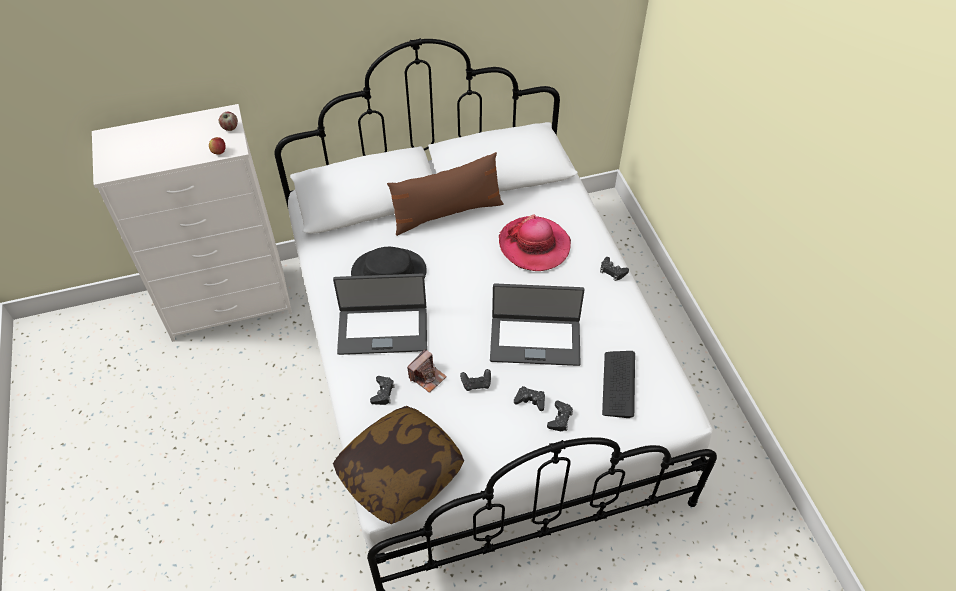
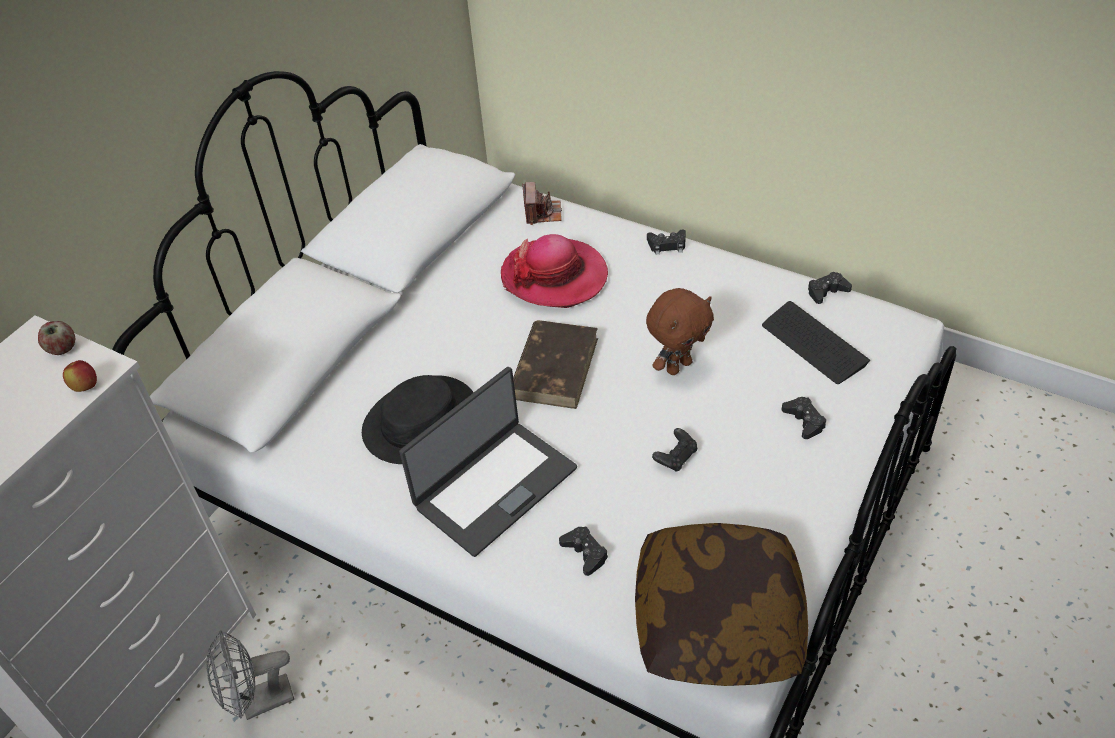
camera: 40 degrees left, 5 degrees down
(255, 353) = (259, 703): none -> grey fan
(427, 377) = (613, 494): camera -> camera (542, 213)
(447, 213) = (410, 311): brown pillow -> none
(477, 293) = (554, 367): none -> brown book
(530, 400) = (752, 428): black game controller -> black game controller (827, 291)
(535, 340) = (678, 366): laptop -> brown plush toy

